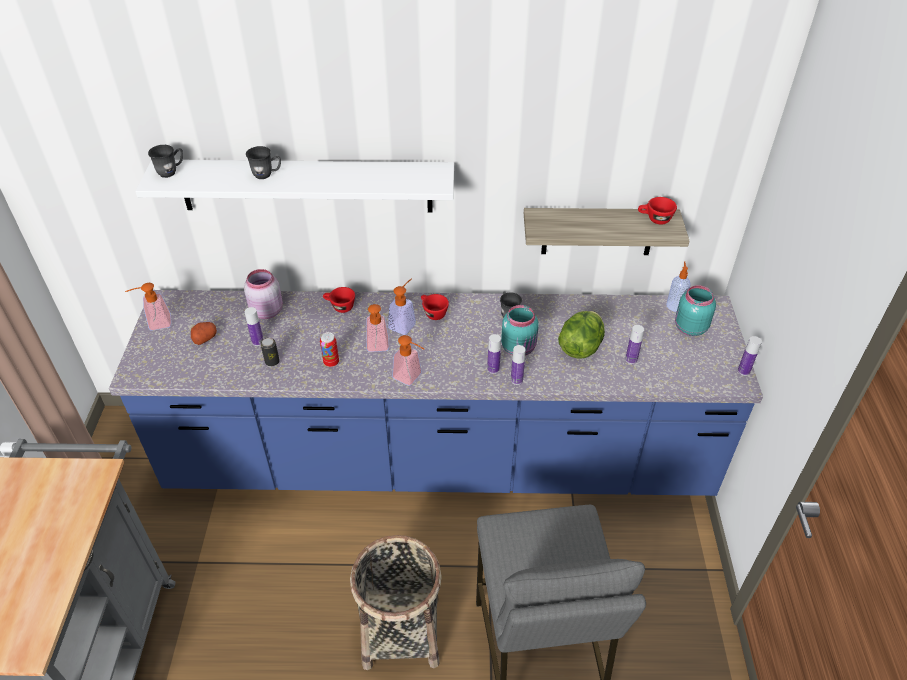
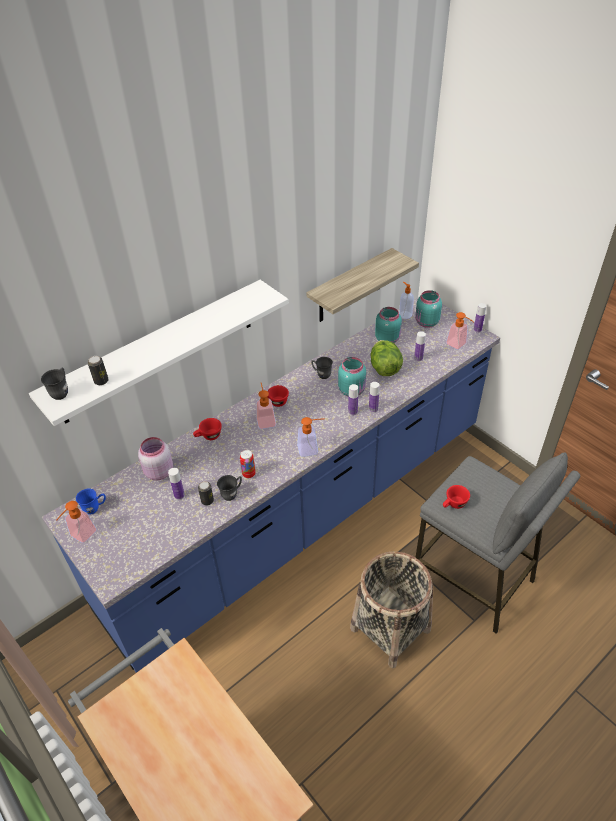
camera: 40 degrees left, 0 degrees up
(190, 308) = (95, 508): none -> blue mug
(205, 338) = (135, 519): potato -> none
(208, 179) = (101, 381): none -> can
(267, 175) = (143, 353): grey mug -> grey mug (232, 493)
(377, 348) = (268, 445): soap dispenser -> soap dispenser (459, 345)
(622, 319) = (387, 339): none -> turquoise jar
(654, 219) = (387, 260): red cup -> red cup (454, 504)

